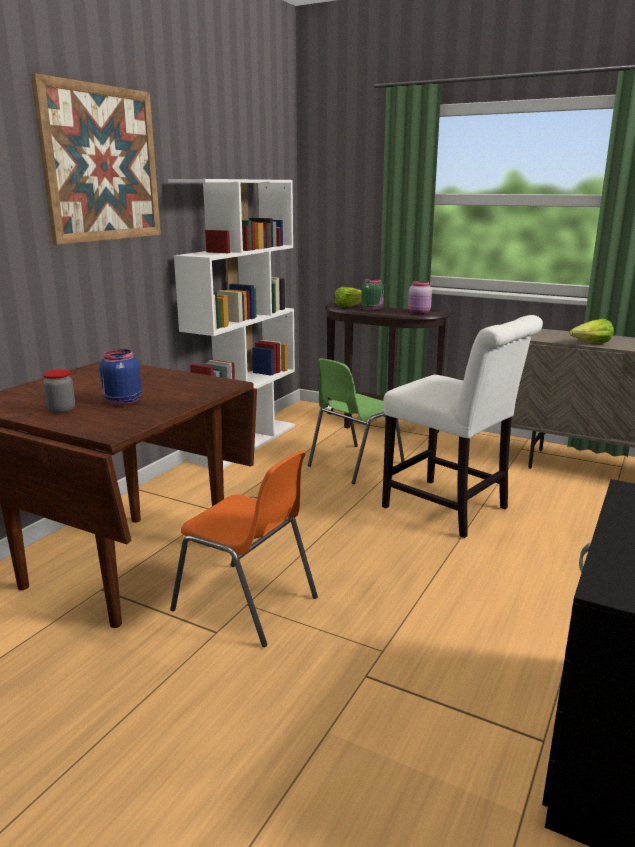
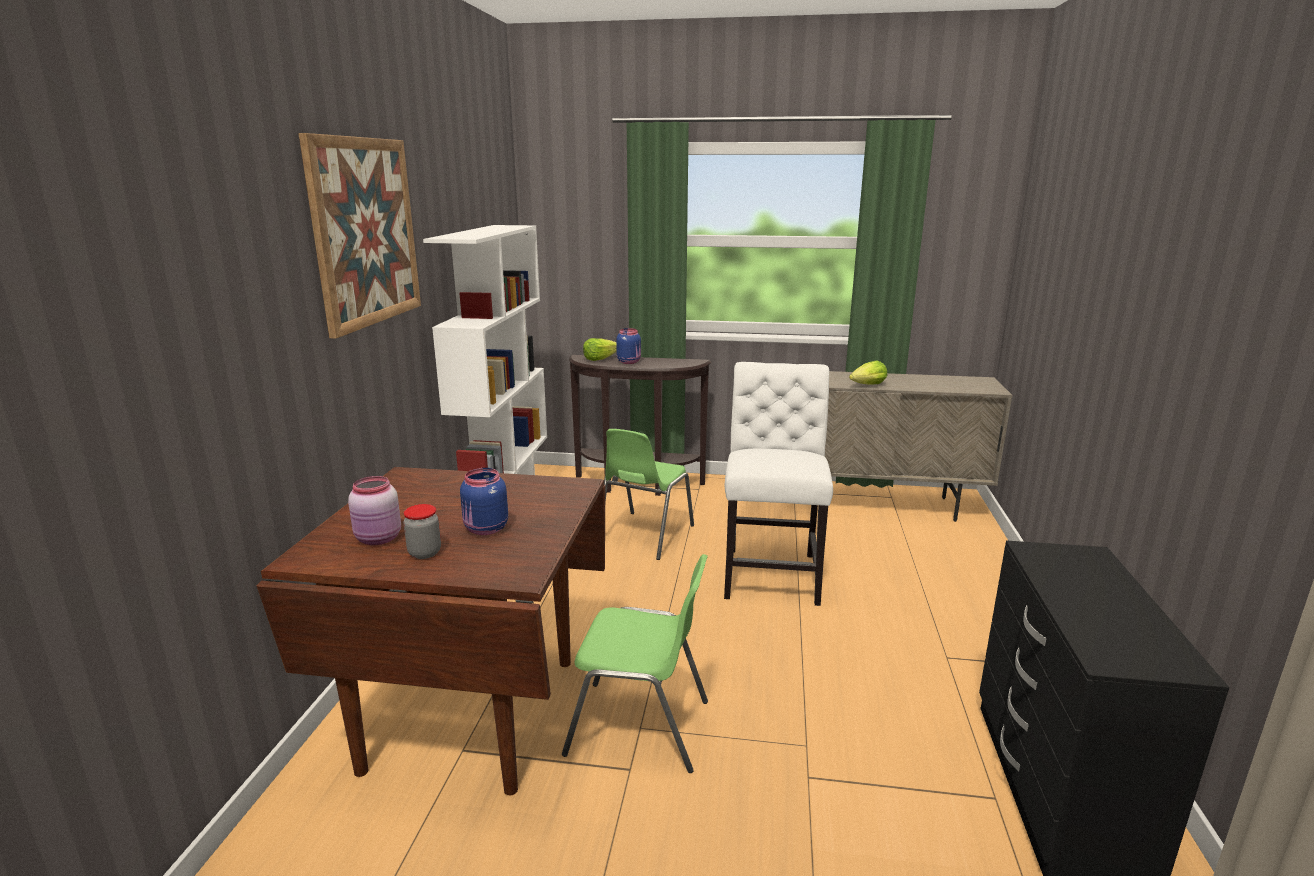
camera: 20 degrees left, 0 degrees up
(247, 604) = (641, 727): orange chair -> green chair
(372, 309) = (629, 362): green jar -> blue jar
(419, 313) = (681, 362): pink jar -> pink jar (379, 539)
(450, 510) = (771, 573): white chair -> white chair turned 105 degrees counterclockwise

